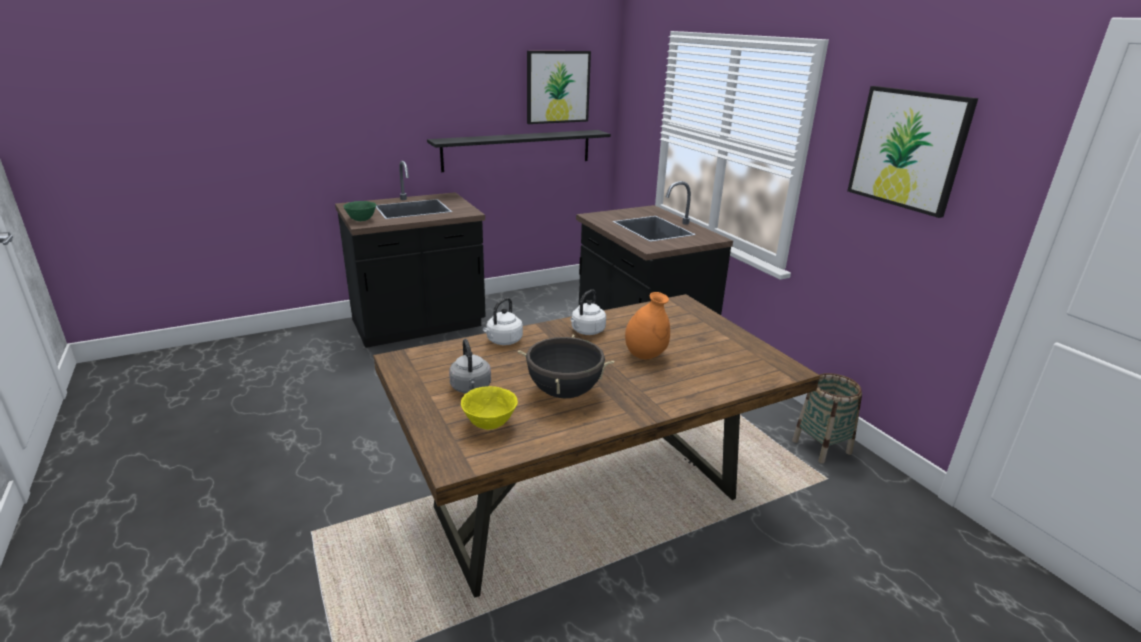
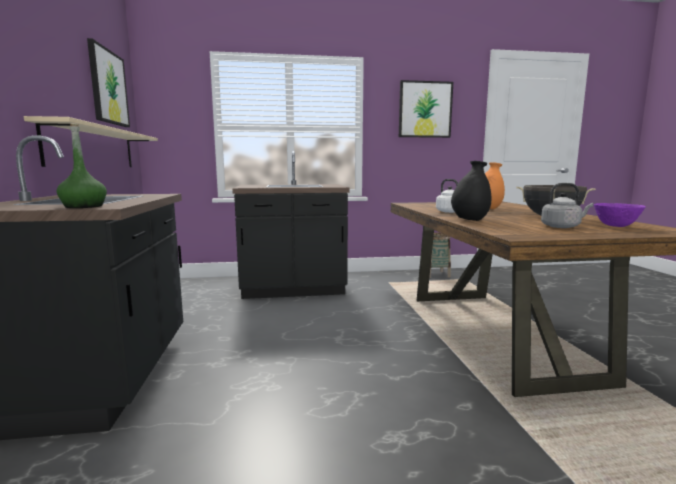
camera: 70 degrees left, 15 degrees down
(361, 220) = (84, 206): green bowl -> green bottle
(490, 424) = (616, 226): yellow bowl -> purple bowl
(503, 341) = (470, 220): white kettle -> black vase
(517, 150) = (94, 148): black shelf -> beige shelf

